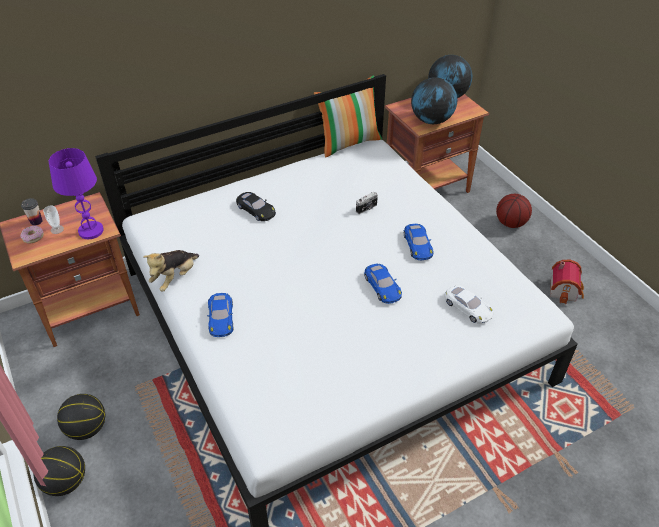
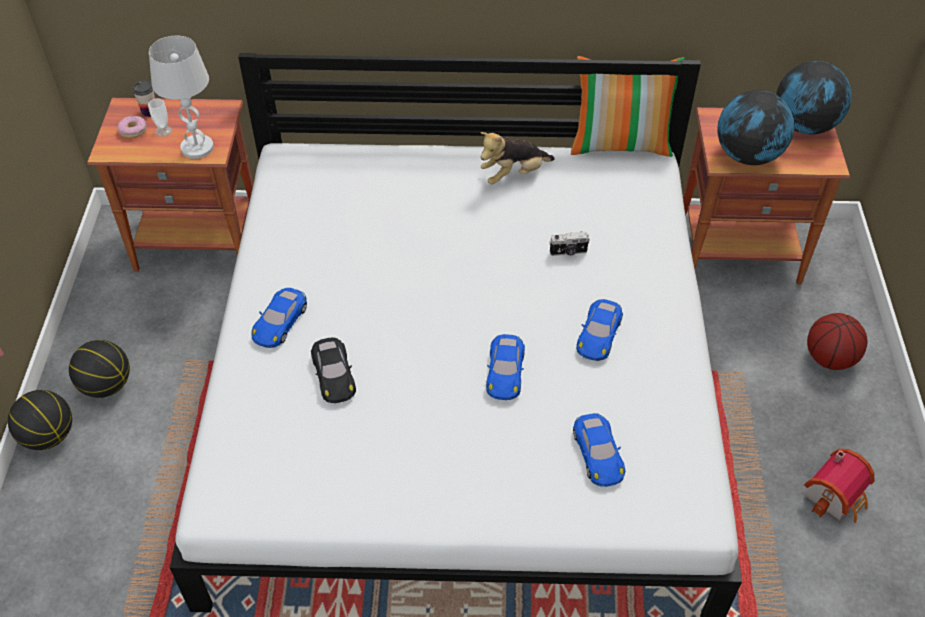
camera: 30 degrees right, 5 degrees up
(91, 231) = (197, 147): purple table lamp -> white table lamp
(175, 278) = (265, 246): plush toy -> plush toy (513, 175)
(256, 209) = (424, 195): black toy car -> black toy car (333, 374)
(468, 307) = (598, 453): white toy car -> blue toy car

